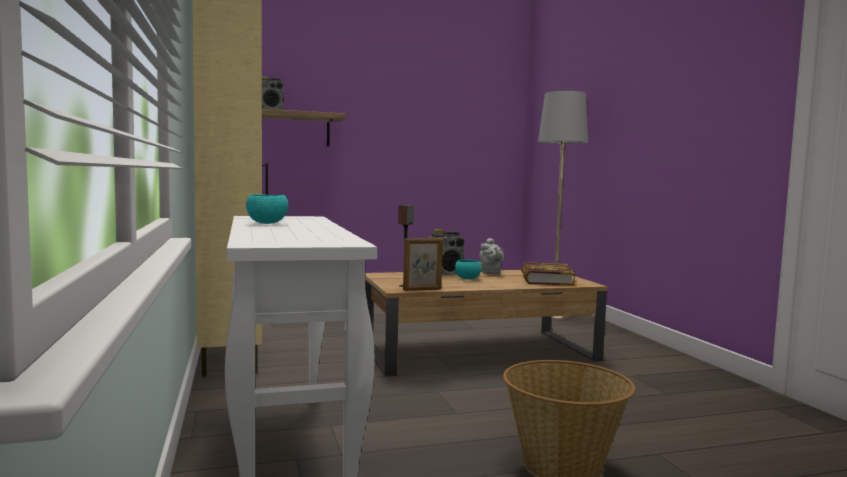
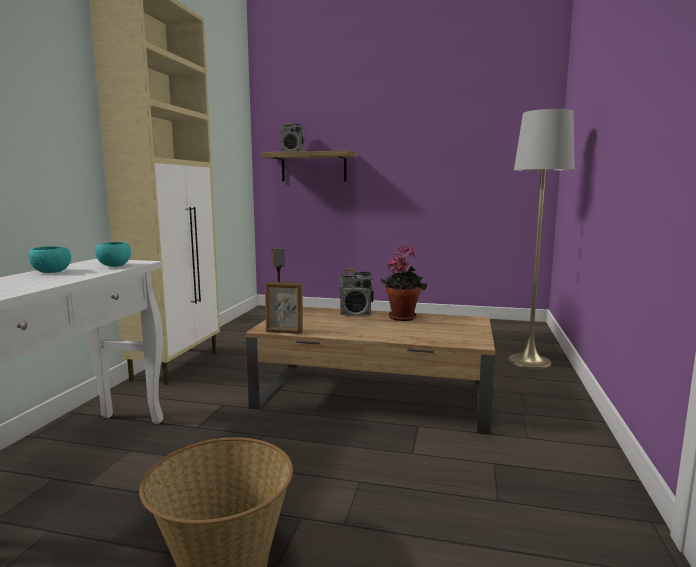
camera: 30 degrees right, 5 degrees up
(467, 279) = (361, 322): turquoise bowl -> turquoise bowl (114, 266)
(490, 273) = (403, 317): grey teapot -> potted plant
(546, 279) = (441, 332): book -> none

